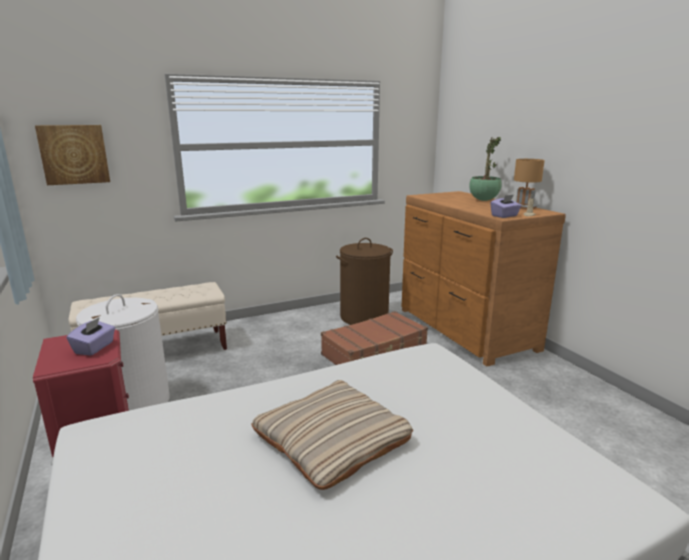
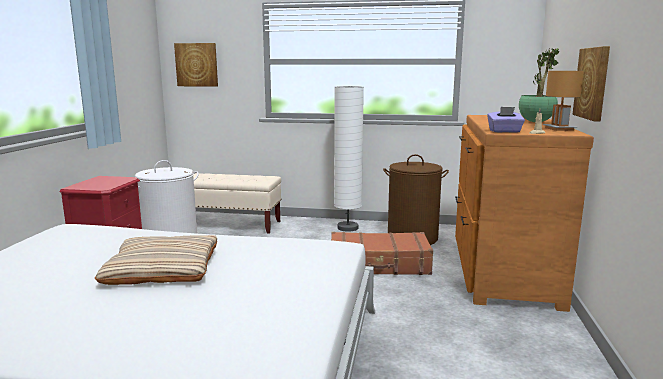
camera: 35 degrees right, 5 degrees down
(95, 348) = (109, 183): purple tissue box -> none
(295, 321) = (347, 228): none -> white floor lamp
(551, 169) = (593, 83): none -> picture

